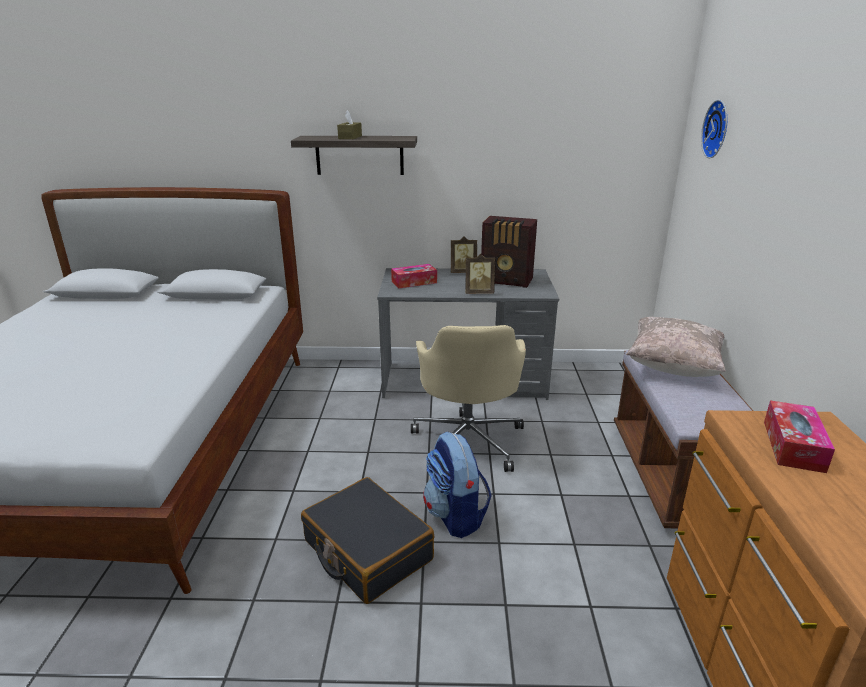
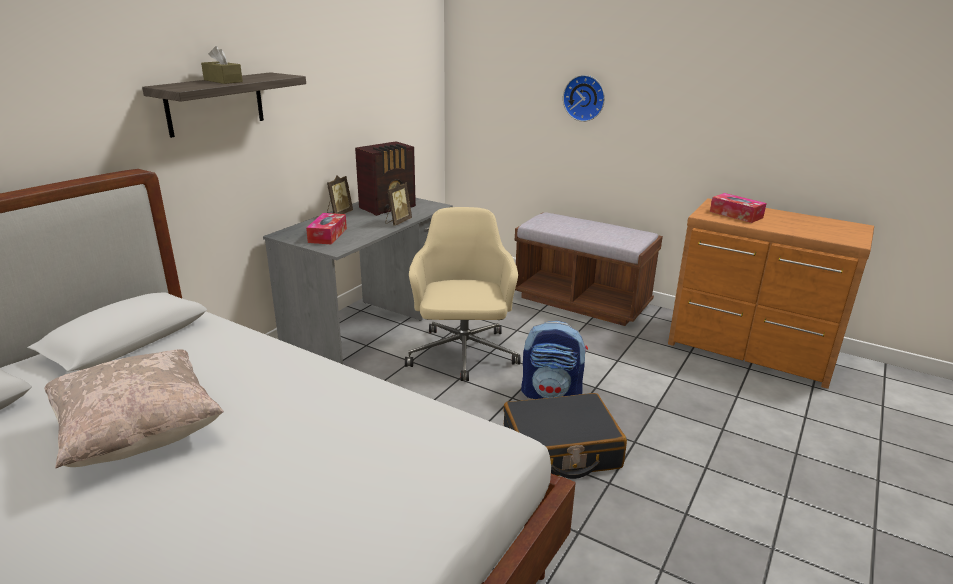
camera: 60 degrees left, 0 degrees up
(468, 441) = (463, 355): beige office chair -> beige office chair turned 120 degrees counterclockwise
(673, 367) = (561, 223): beige pillow -> beige pillow (140, 434)
(718, 129) = (503, 43): wall clock -> wall clock (585, 98)

